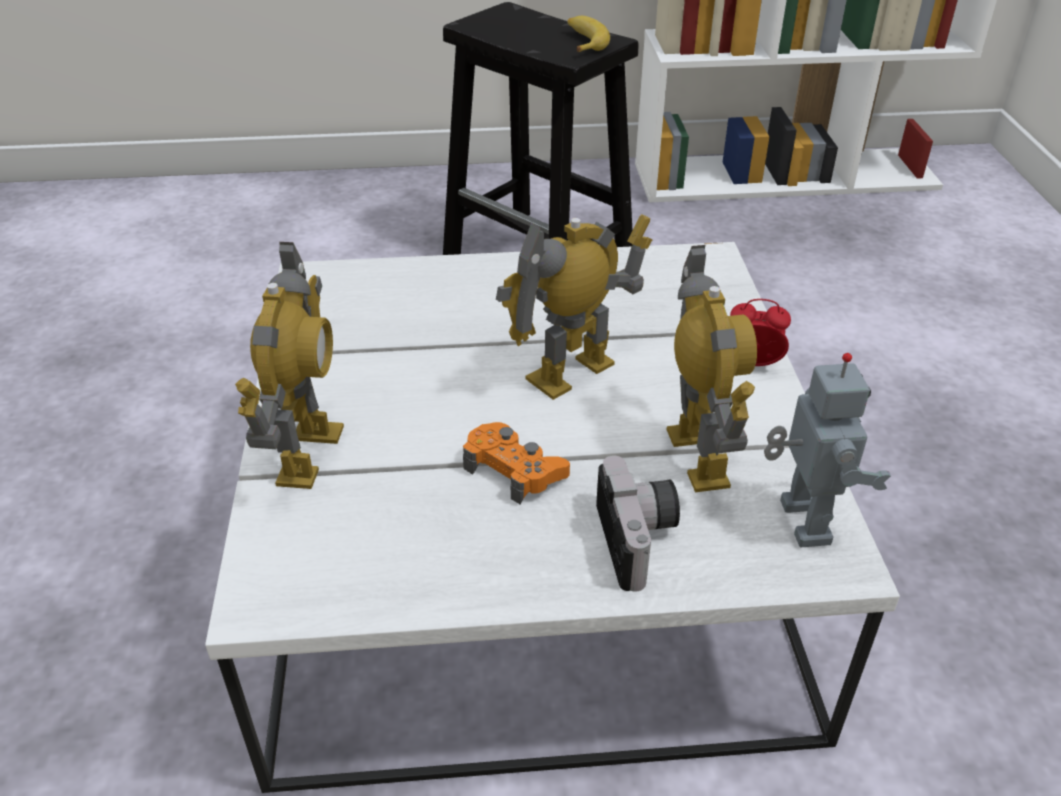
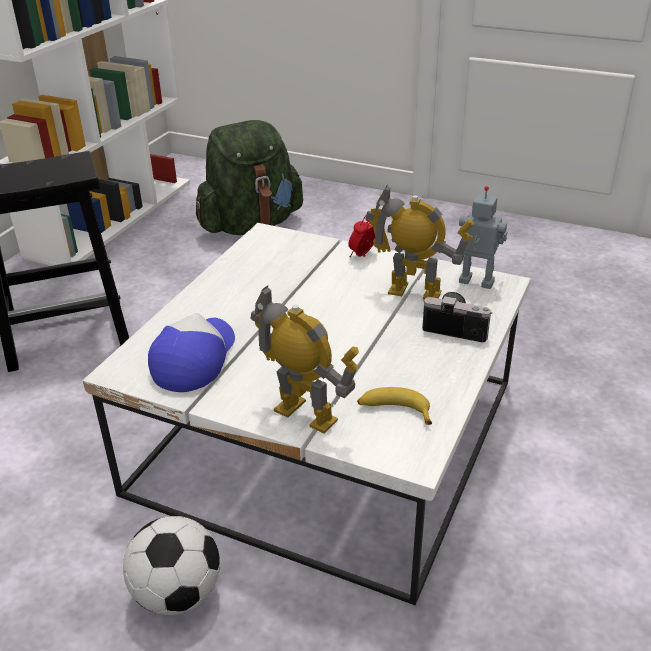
camera: 60 degrees left, 5 degrees down
(190, 541) = (177, 594): none -> football
(368, 319) = (194, 359): none -> cap
(514, 470) = (379, 347): orange game controller -> none
(572, 373) = (319, 305): toy robot -> none
(583, 42) = (66, 164): banana -> banana (394, 411)
(915, 283) = (251, 225): none -> green backpack

